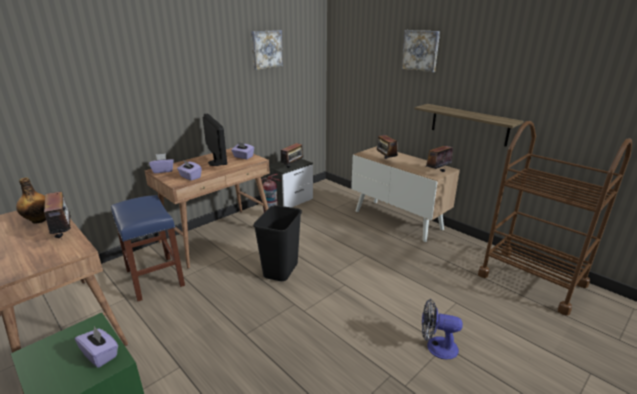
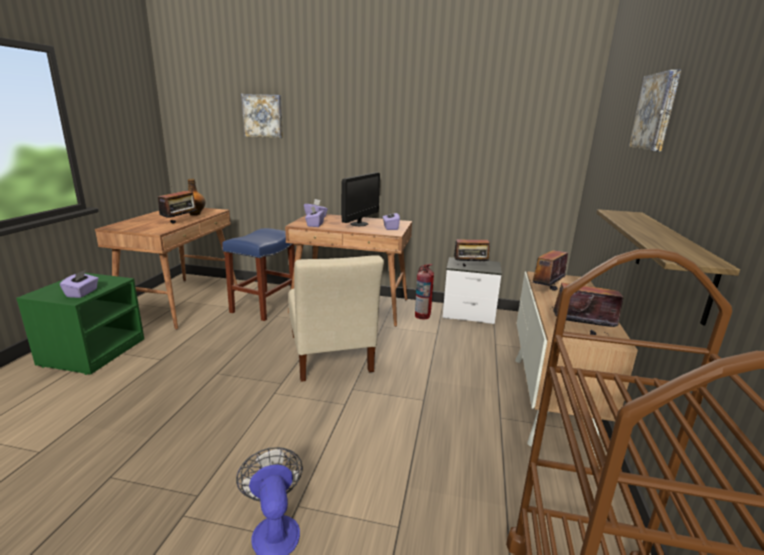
camera: 55 degrees right, 5 degrees down
(266, 49) = (479, 112): picture -> picture (263, 116)
(281, 271) = (330, 356): black trash can -> beige chair

